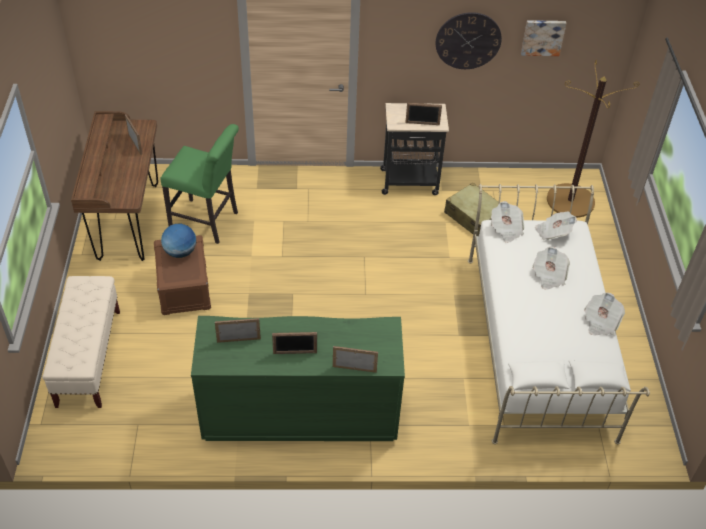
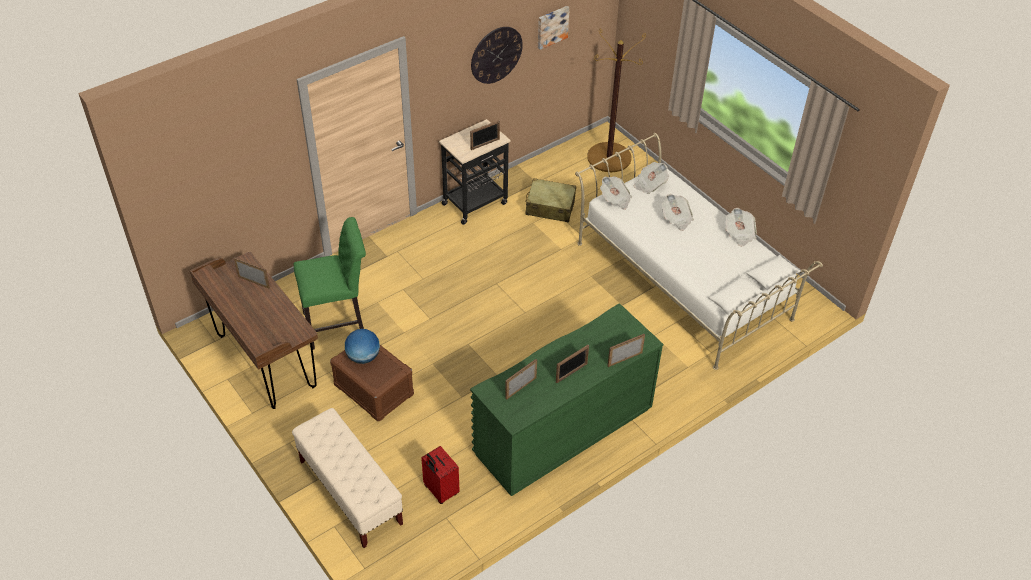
camera: 35 degrees left, 0 degrees up
(154, 399) = (440, 491): none -> red suitcase

